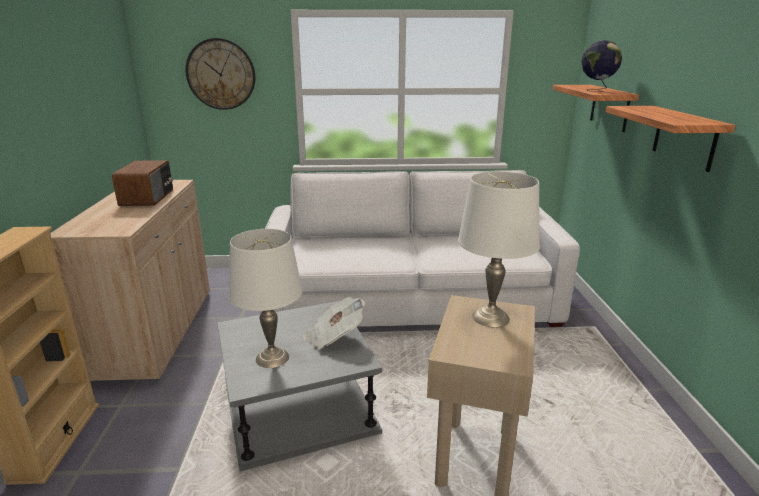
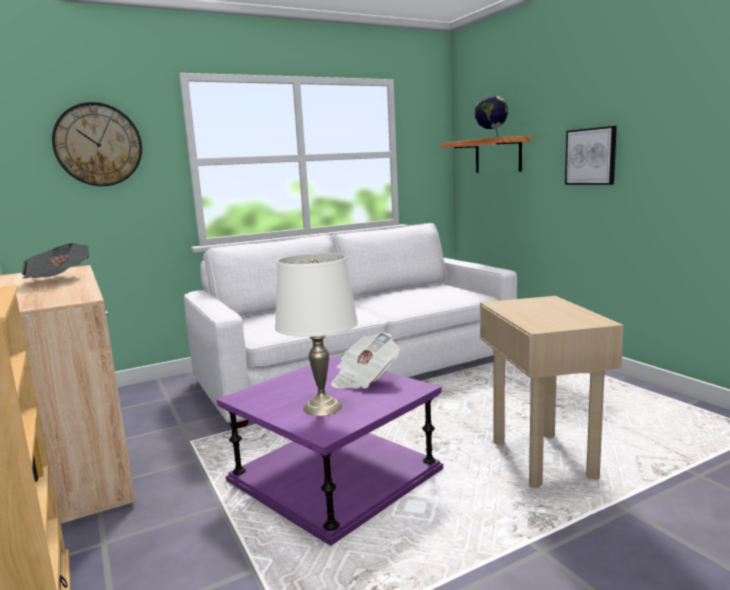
camera: 25 degrees left, 10 degrees down
(148, 197) = (59, 279): radio -> newspaper
(298, 406) = (334, 475): grey side table -> purple side table
(491, 317) = (535, 306): white table lamp -> none
(684, 137) = (591, 156): shelf -> picture

